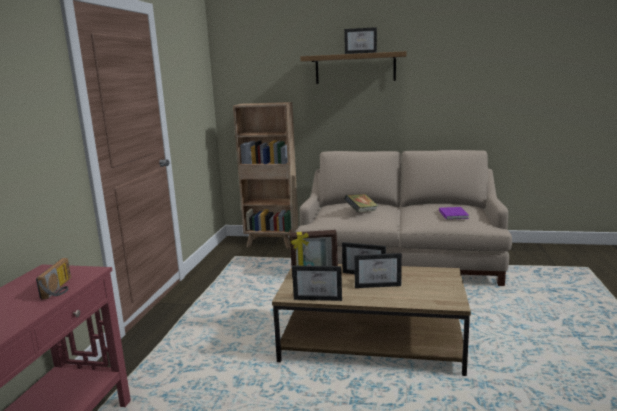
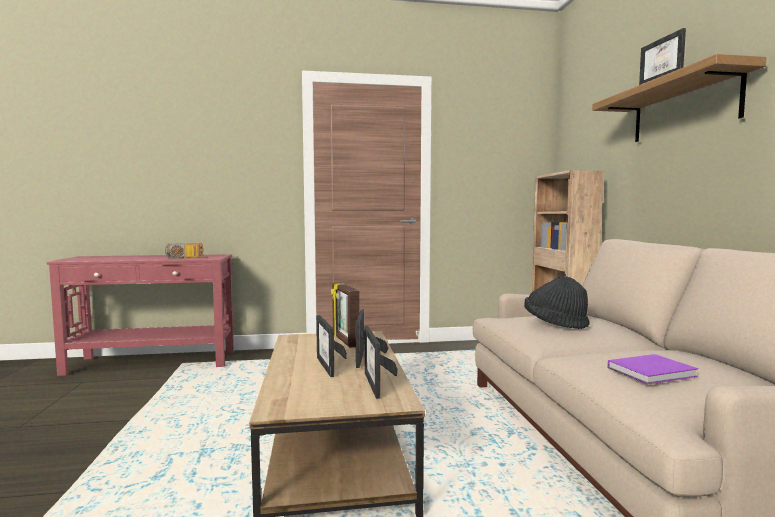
camera: 70 degrees right, 10 degrees down
(319, 297) = (288, 347): picture frame -> picture frame (379, 385)
(361, 212) = (555, 324): book -> black hat

